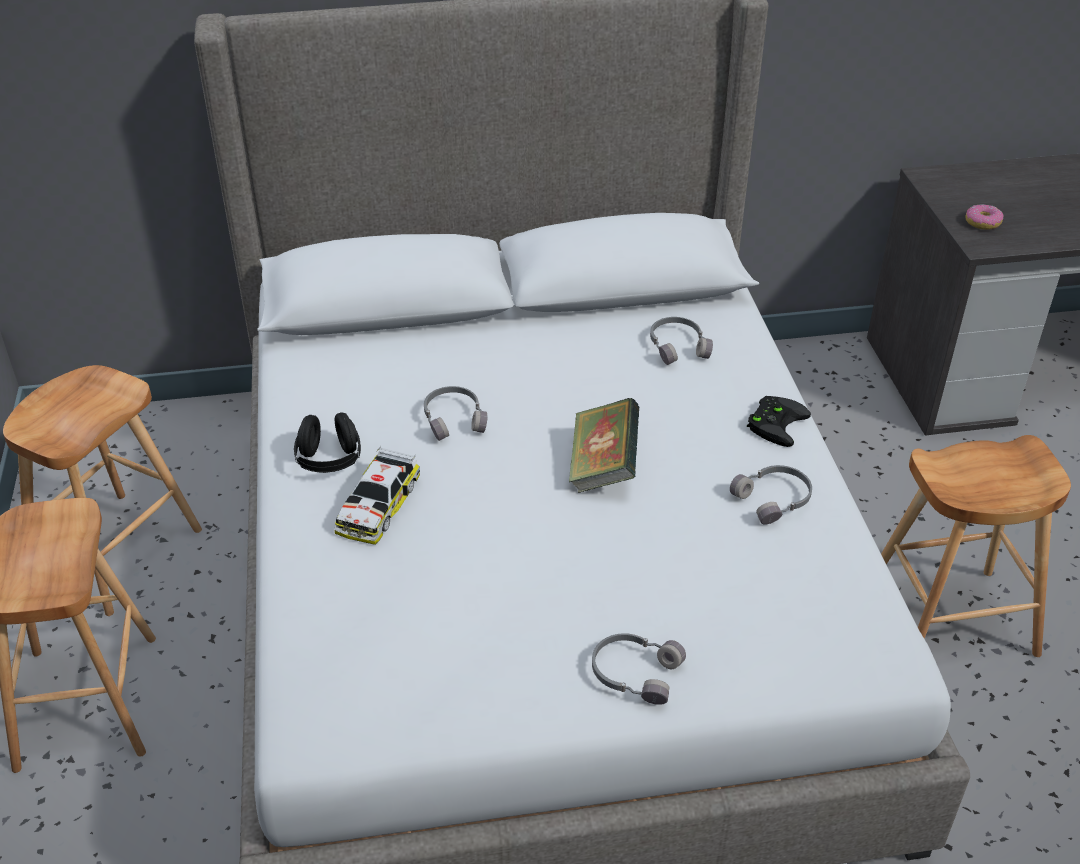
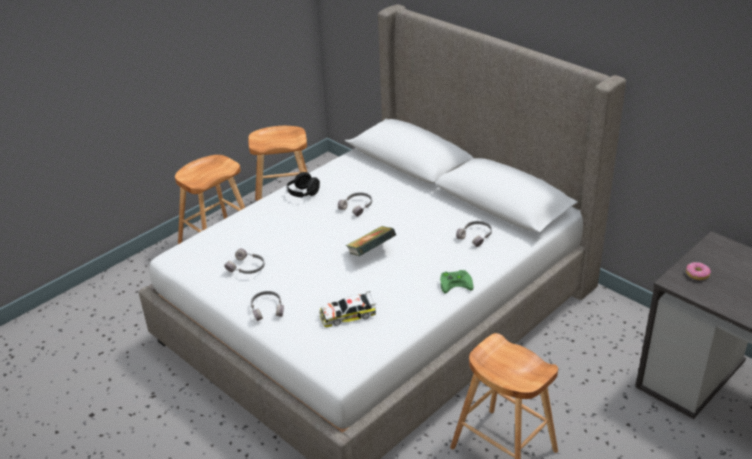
camera: 55 degrees right, 5 degrees down
(378, 506) = (291, 215): toy car -> toy car (347, 315)
(774, 500) = (403, 303): grey headphones -> grey headphones (247, 267)
(775, 422) = (456, 283): black game controller -> green game controller

